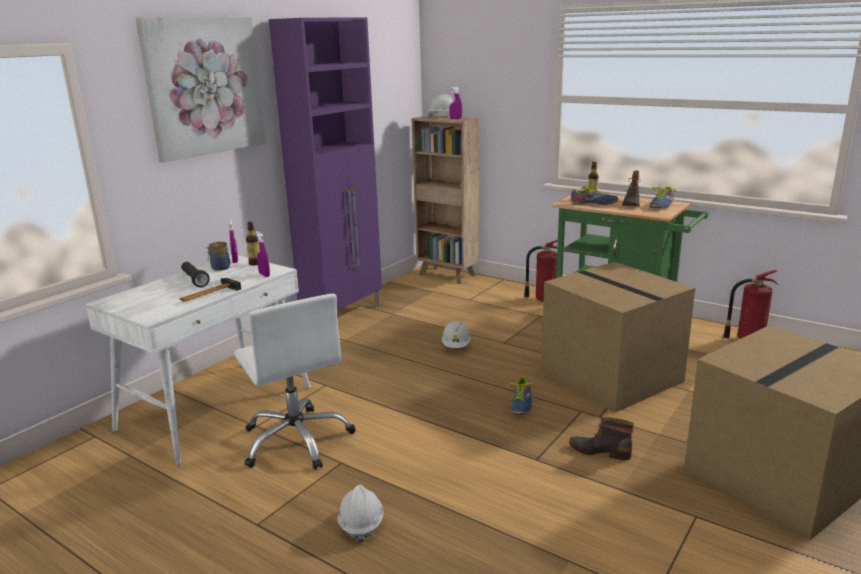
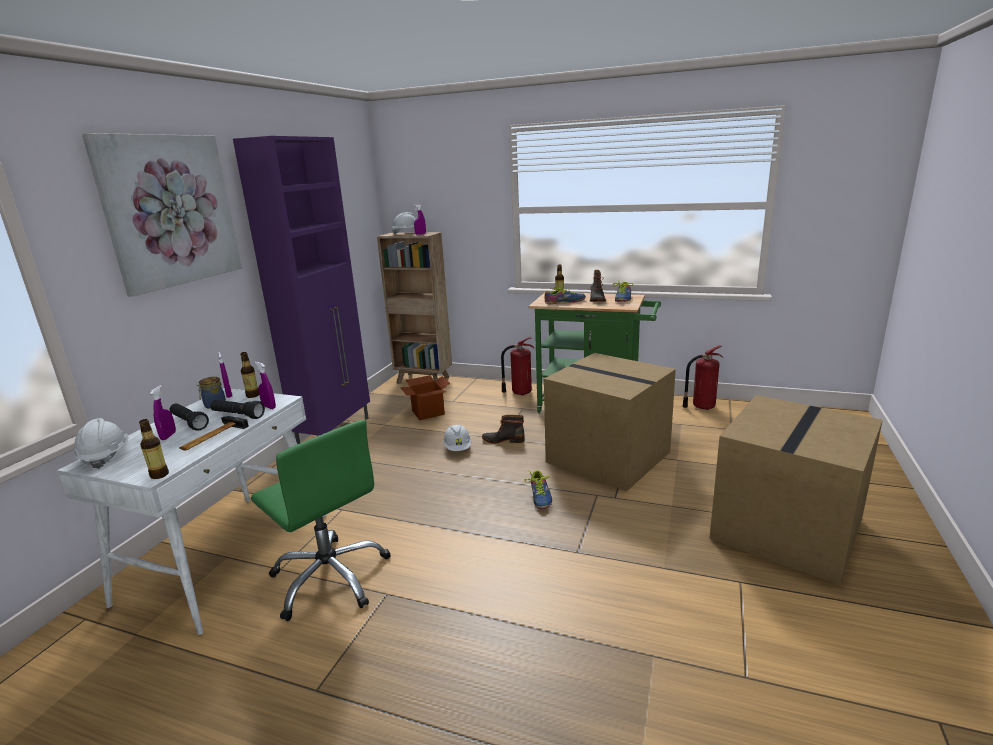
camera: 15 degrees left, 0 degrees up
(158, 318) = (159, 475): none -> bottle
(175, 289) = (168, 436): none -> purple spray bottle
(236, 279) = (238, 415): none -> black flashlight
(297, 440) = (330, 577): white office chair -> green office chair
(361, 524) = (432, 662): white hard hat -> white hard hat (105, 457)
(440, 307) = (428, 412): none -> cardboard box
(600, 450) = (630, 532): boot -> boot (503, 440)

